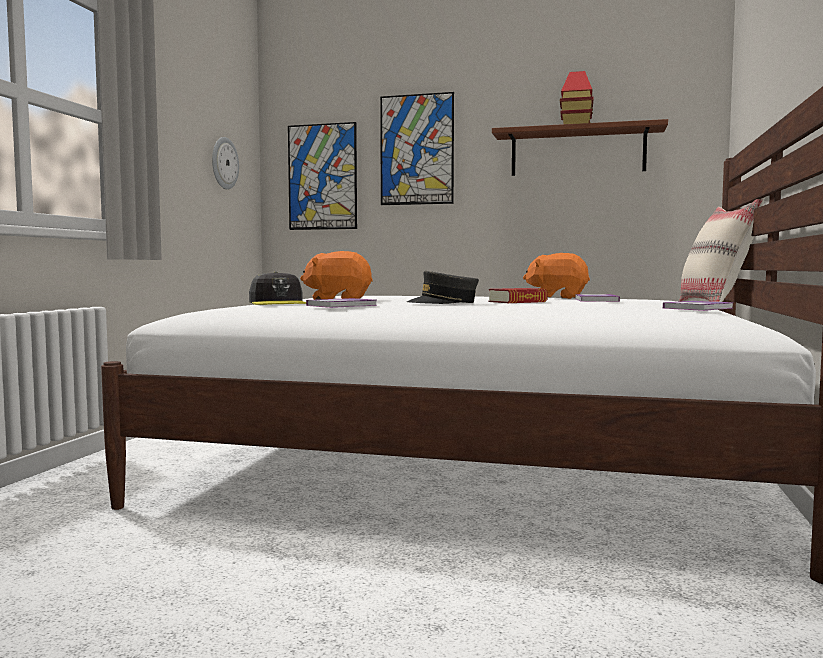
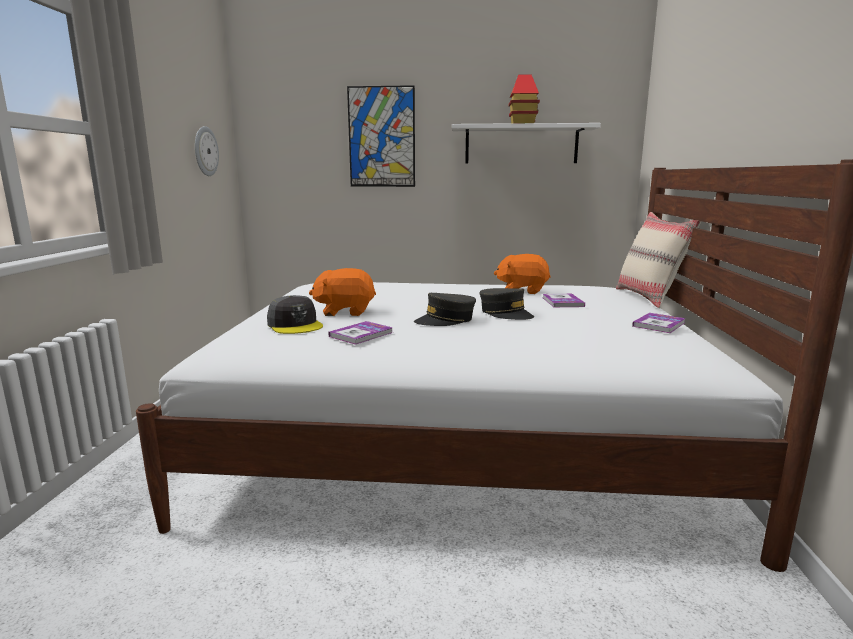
camera: 10 degrees left, 10 degrees up
(322, 177) = (295, 159): picture -> none
(517, 302) = (505, 313): book -> grey cap
(577, 152) = (521, 145): brown shelf -> white shelf

